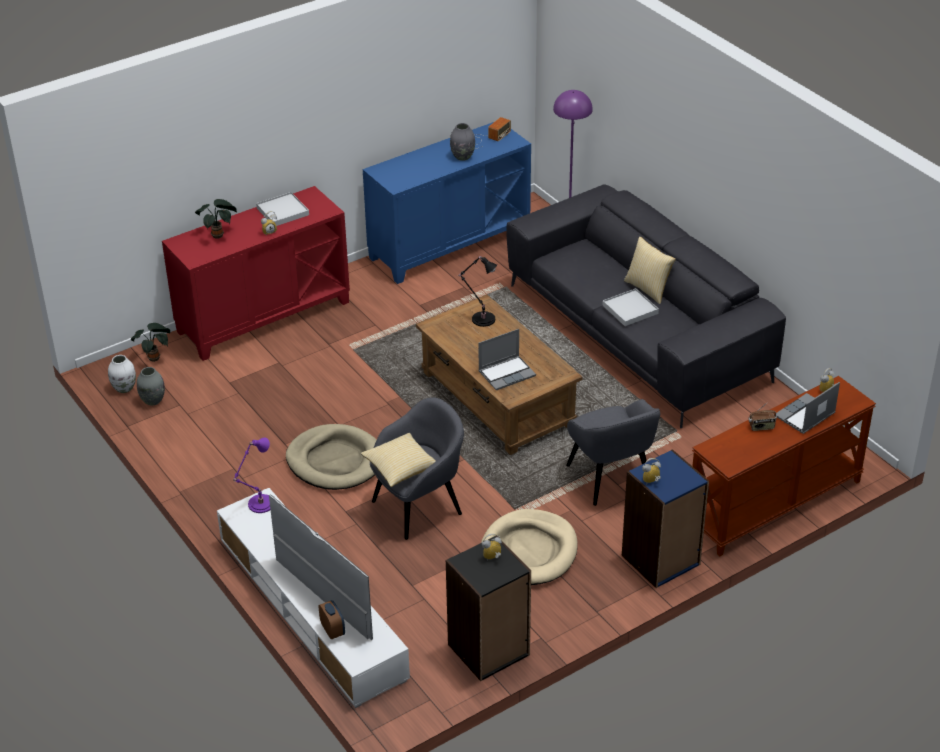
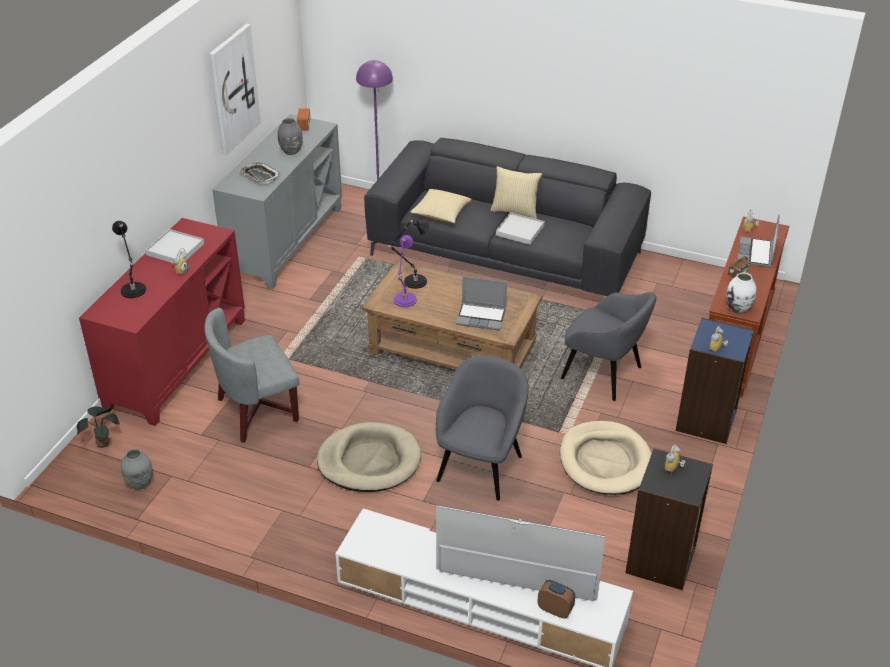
camera: 35 degrees left, 0 degrees up
(124, 388) = (99, 484): white vase -> white vase (738, 309)
(219, 235) = (133, 291): potted plant -> black table lamp
(259, 505) = (370, 528): purple table lamp -> purple table lamp (404, 301)
(288, 382) = (257, 411): none -> grey armchair
(400, 468) = (477, 434): pillow -> pillow (441, 214)
(413, 80) = (233, 89): none -> picture
(413, 170) = (260, 176): none -> tray
(449, 244) = (285, 241): blue cabinet -> grey cabinet
(507, 373) = (481, 317): laptop -> laptop turned 75 degrees clockwise

